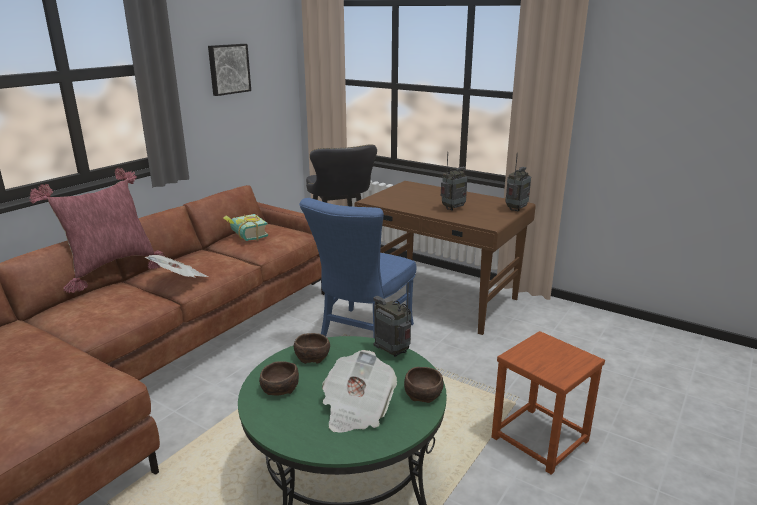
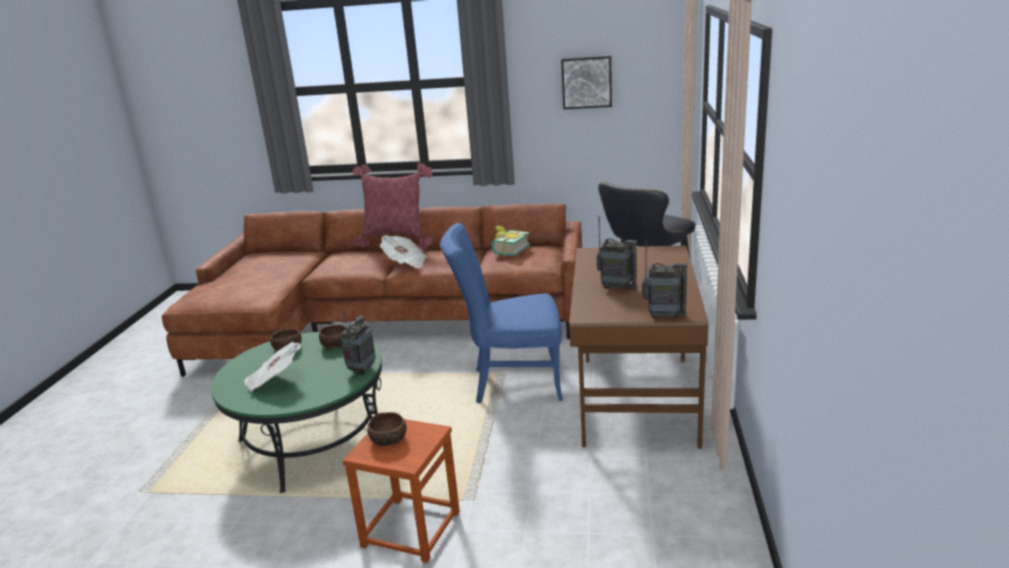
camera: 65 degrees right, 0 degrees up
(424, 394) = (305, 399): brown bowl -> brown bowl (389, 439)

